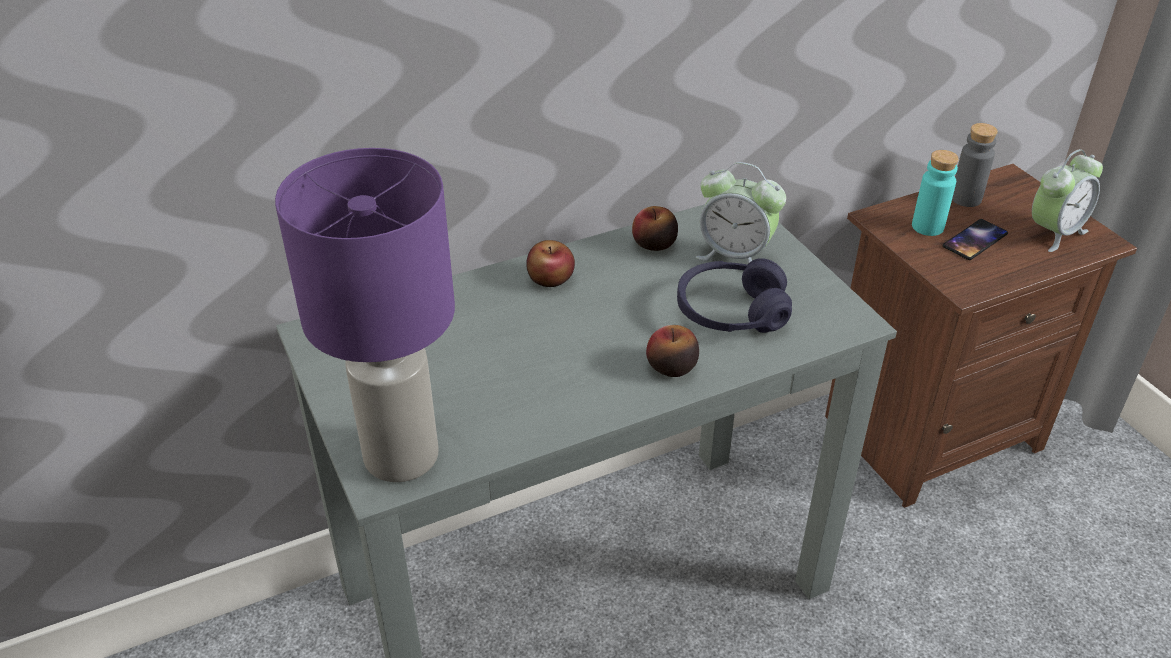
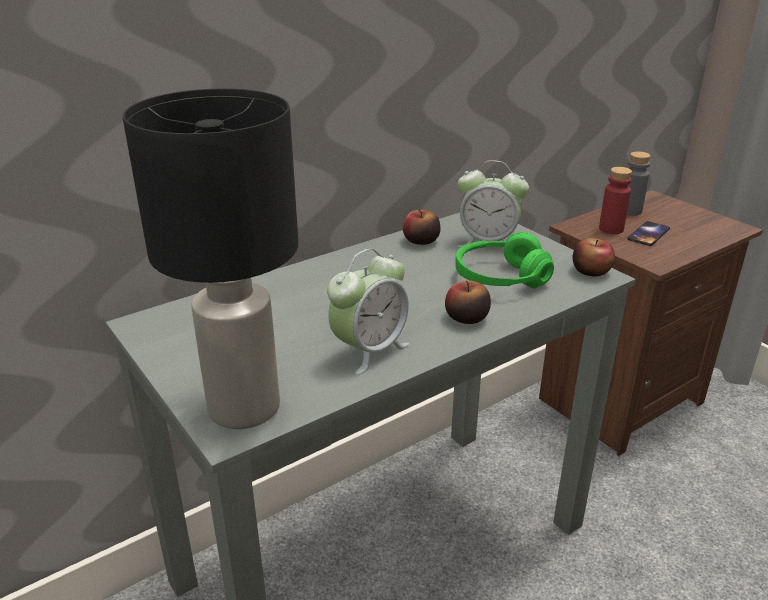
camera: 10 degrees left, 10 degrees down
(401, 458) = (244, 409): purple table lamp -> black table lamp
(551, 278) = (344, 269): apple -> apple (591, 271)
(731, 312) = (500, 278): purple headphones -> green headphones
(927, 227) = (611, 229): turquoise bottle -> red bottle
(1054, 233) = (702, 225): alarm clock -> alarm clock (369, 350)

